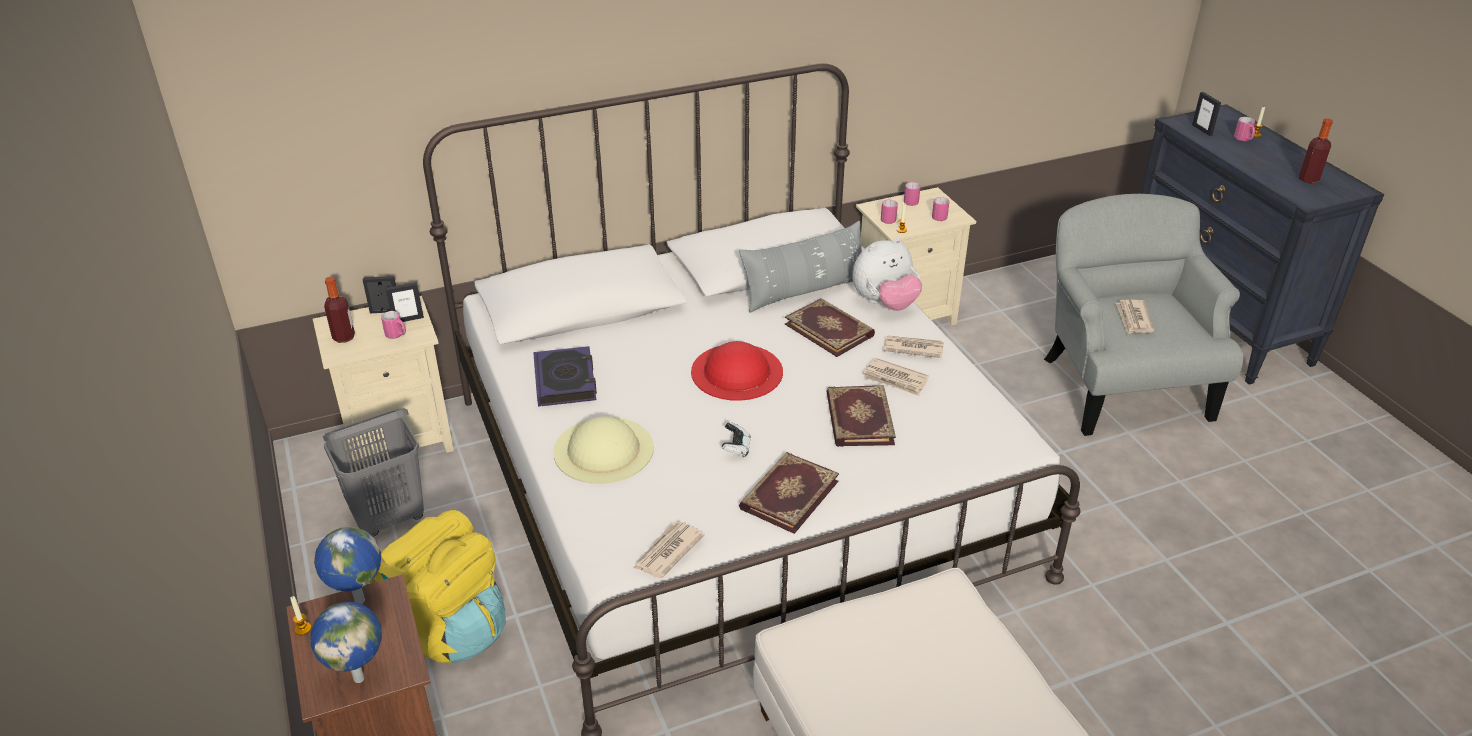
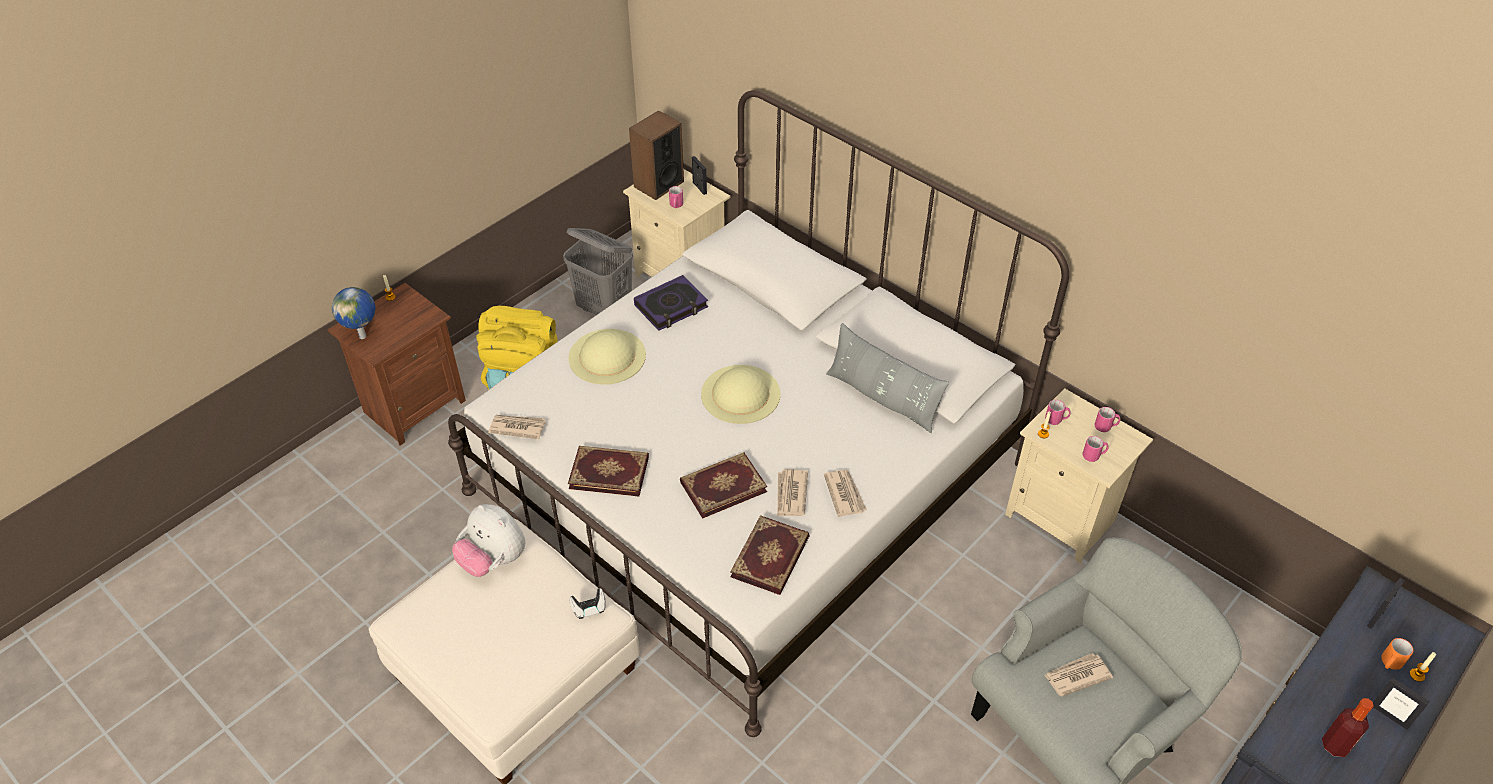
camera: 65 degrees right, 10 degrees up
(344, 337) = (658, 184): bottle -> speaker
(358, 601) = (420, 308): globe -> none
(408, 319) = (697, 202): picture frame -> picture frame (1390, 716)
(736, 448) = (647, 425): game controller -> game controller (589, 608)
(737, 372) = (740, 394): red hat -> beige hat
(830, 329) = (836, 431): book -> book (771, 557)
(885, 303) = (901, 456): plush toy -> plush toy (493, 560)
(1243, 139) = (1389, 663): pink mug -> orange mug

